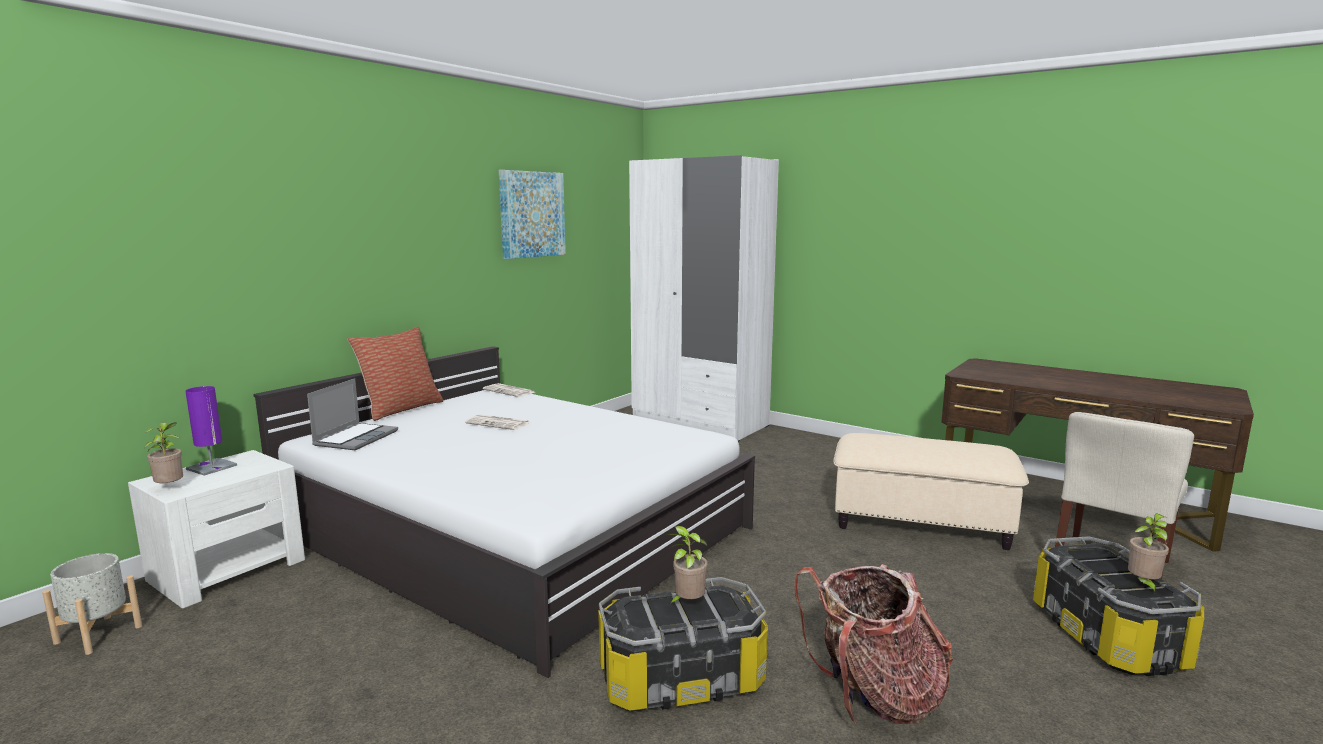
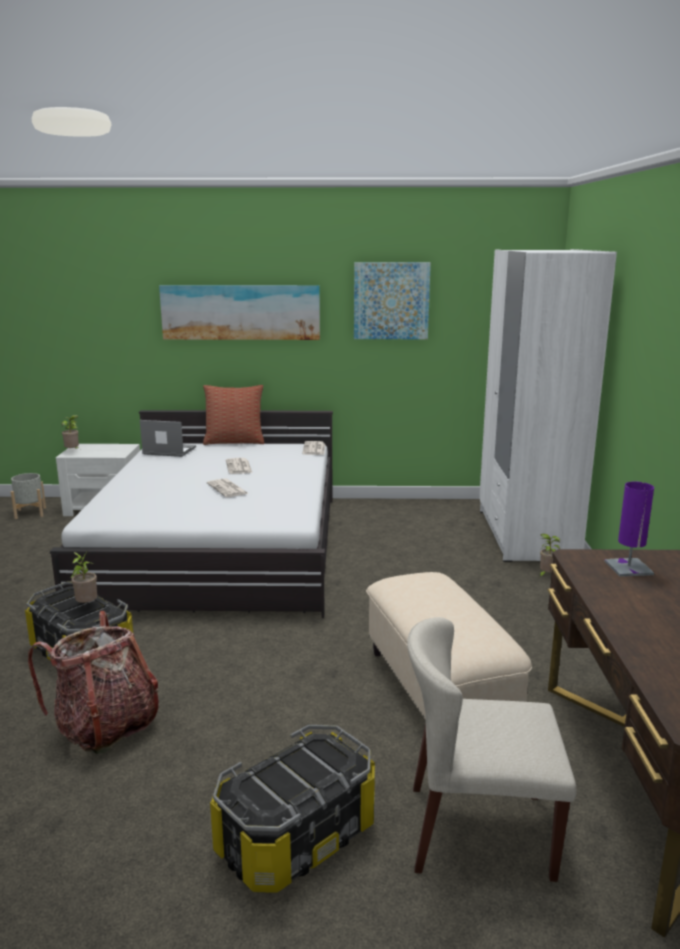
camera: 55 degrees right, 5 degrees up
(211, 467) = (105, 447): purple table lamp -> purple table lamp (628, 568)
(356, 438) = (168, 451): laptop -> laptop turned 150 degrees counterclockwise
(383, 231) = (240, 312): none -> picture
(565, 439) = (228, 489): none -> newspaper
(1143, 584) = (278, 791): potted plant -> potted plant (546, 575)

